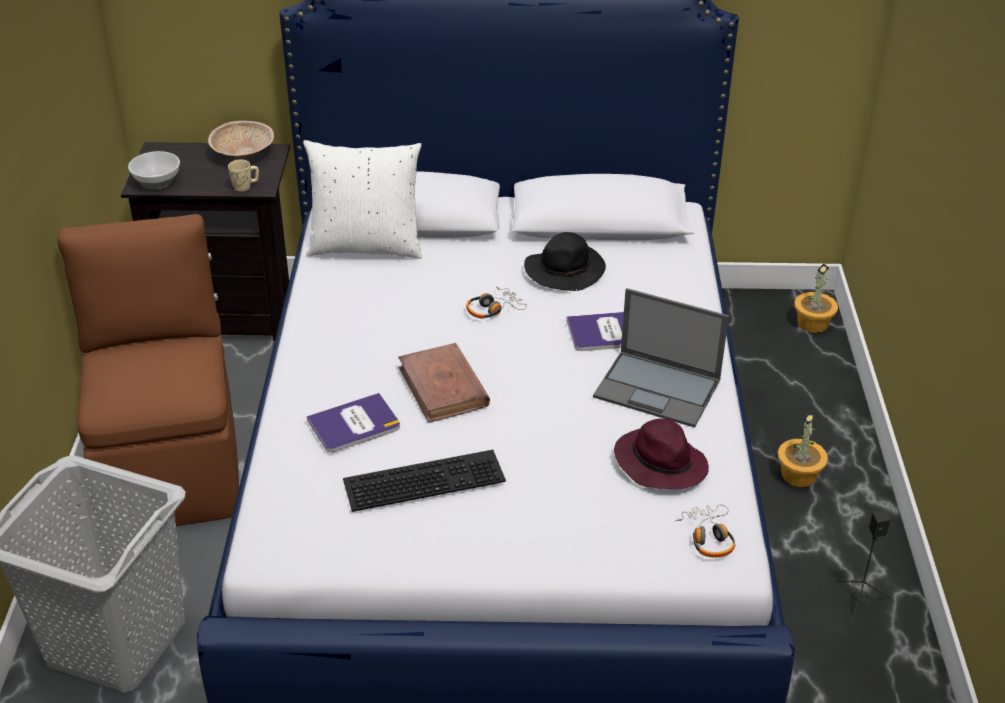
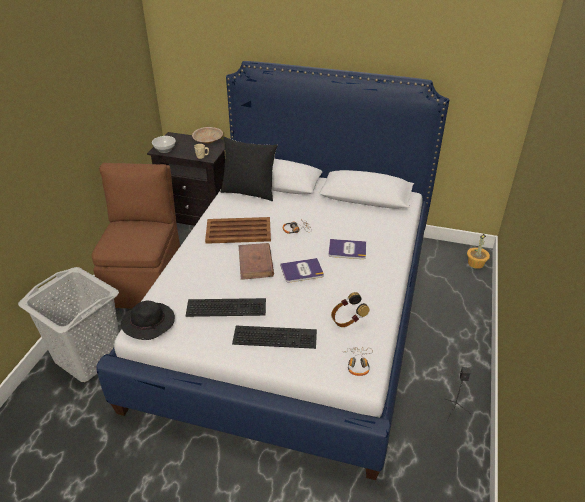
camera: 15 degrees right, 0 degrees up
(354, 424) = (205, 274): book -> book (302, 271)
(366, 246) = (249, 192): white pillow -> black pillow
(381, 329) = (239, 231): none -> brown tray
(540, 516) = (276, 336): none -> keyboard
(565, 270) = (339, 216): black hat -> black hat (149, 323)
(658, 389) = (362, 282): laptop -> none
(659, 463) = (347, 320): purple hat -> headphones
(799, 474) = (443, 339): potted plant -> none

